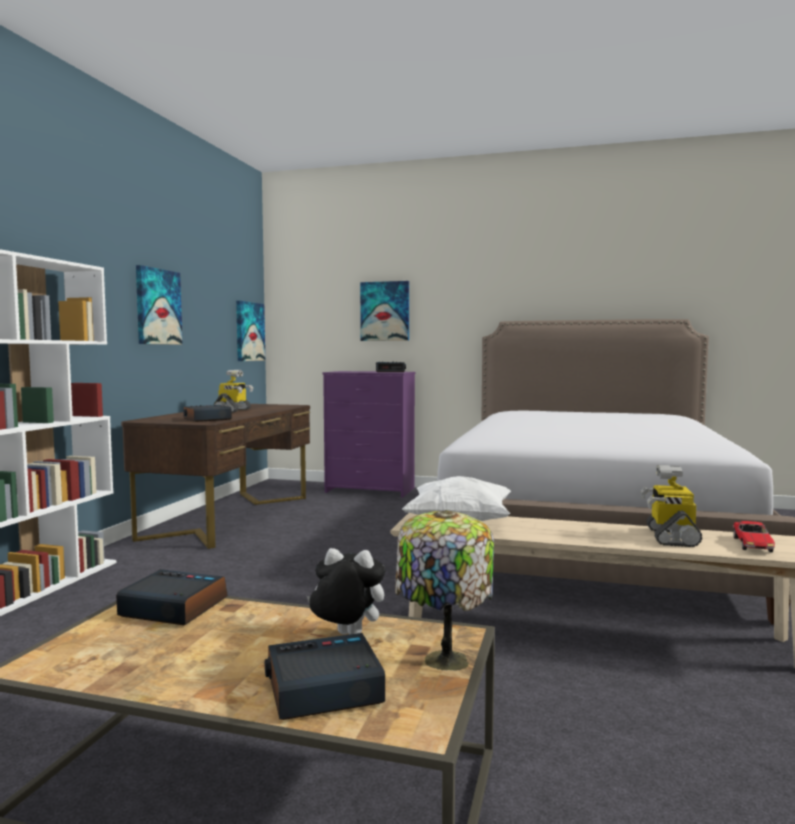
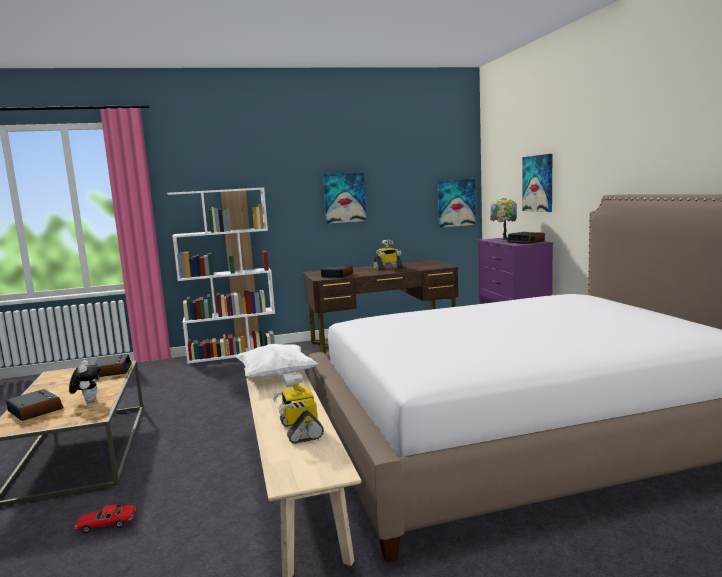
camera: 60 degrees right, 5 degrees up
(443, 661) = (63, 421): table lamp -> table lamp (504, 239)
(670, 537) = (300, 430): toy robot -> toy robot turned 90 degrees counterclockwise
(753, 545) = (303, 459): toy car -> toy car (106, 524)

